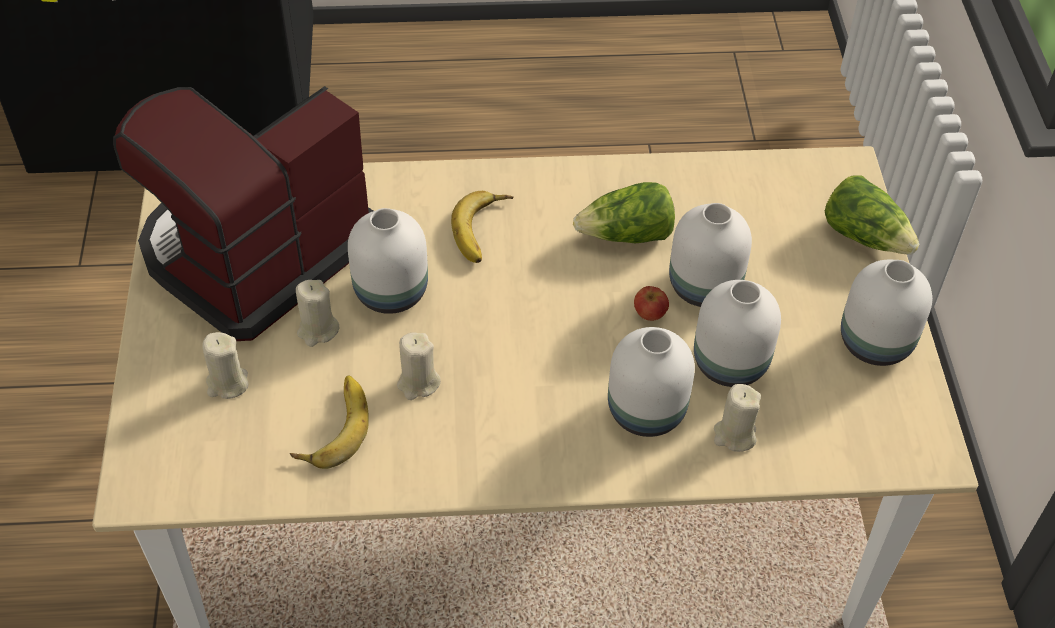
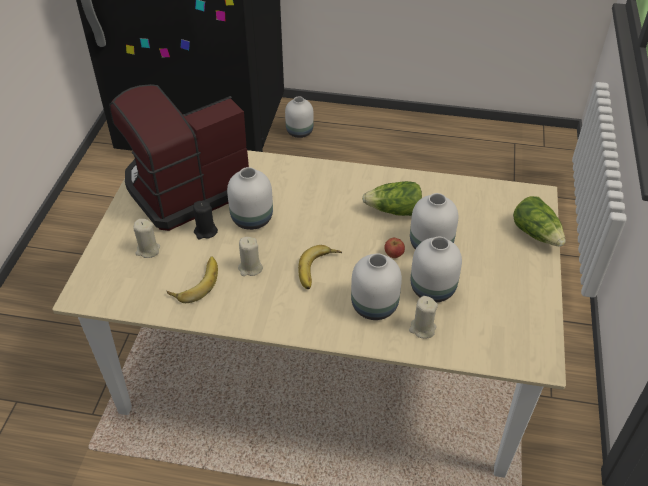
camera: 15 degrees right, 5 degrees down
(317, 330) = (205, 231): beige candle -> black candle
(485, 231) = (314, 196): banana -> banana (319, 270)
(875, 341) = (525, 292): white vase -> white vase (300, 131)

